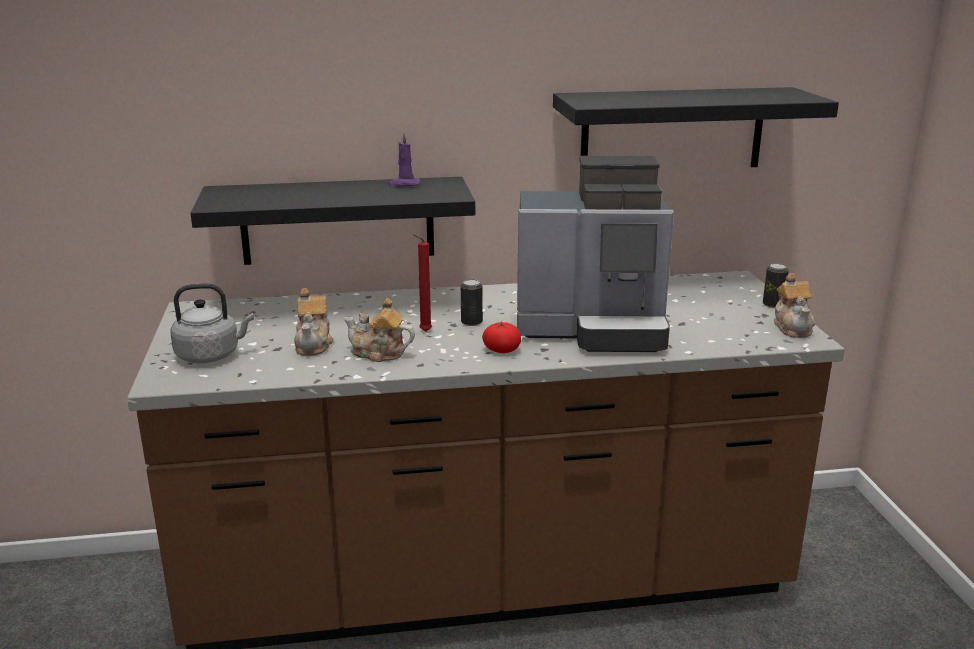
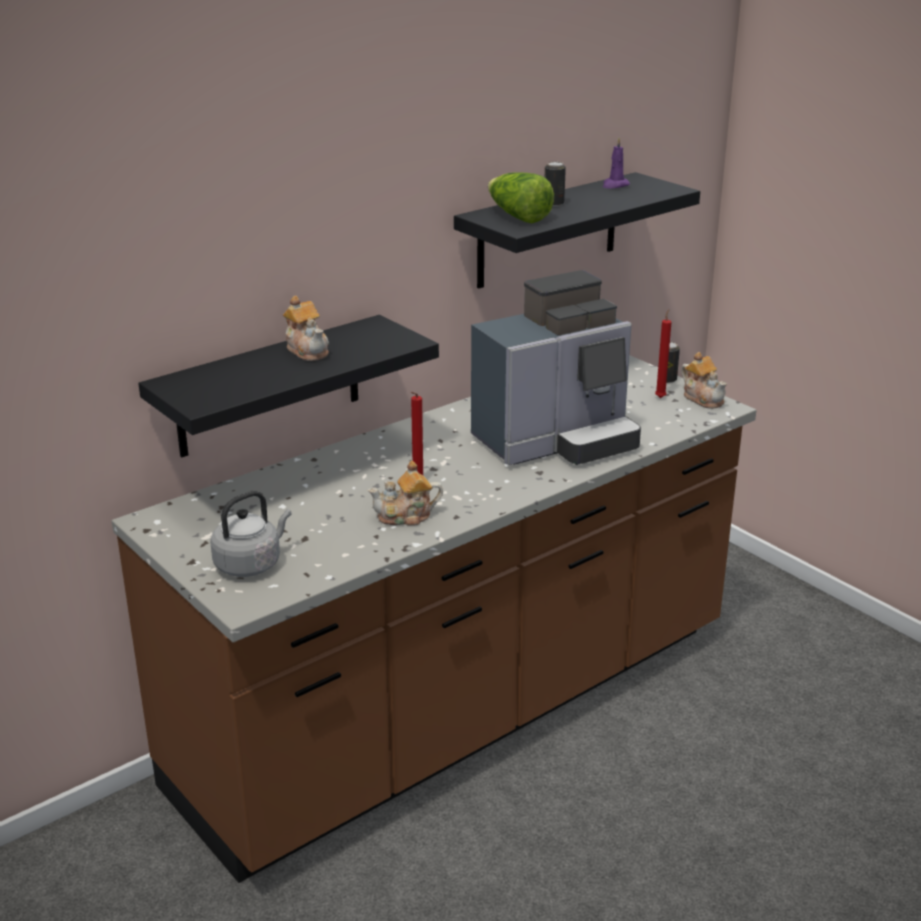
camera: 30 degrees left, 5 degrees up
(314, 344) = (333, 524): teapot -> teapot (307, 350)
(404, 184) = (343, 336): purple candle -> purple candle (615, 185)
(471, 322) = (446, 462): can -> can (553, 204)
(501, 350) = (506, 483): tomato -> none
(608, 98) = (517, 217): none -> lettuce
(747, 317) = (660, 397): none -> red candle

